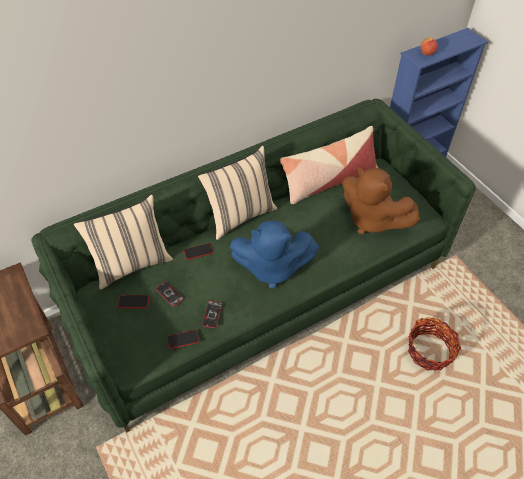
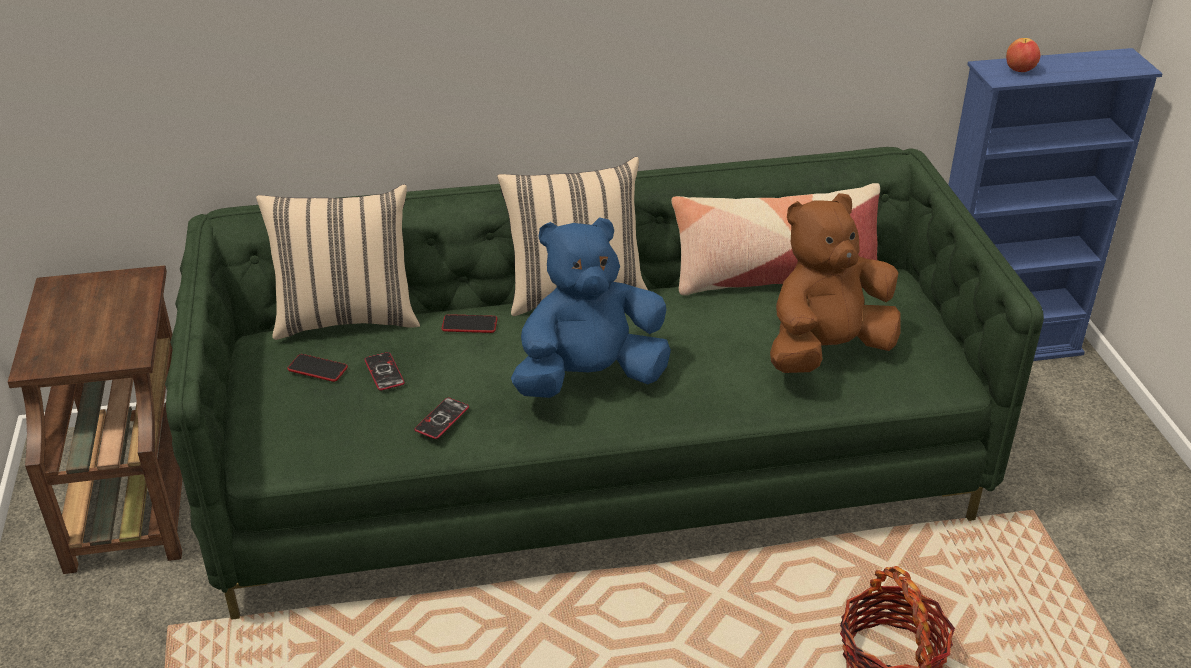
camera: 20 degrees right, 15 degrees down
(183, 339) = (371, 443): phone -> none
(272, 267) = (589, 378): blue plush toy -> blue plush toy turned 135 degrees clockwise
(371, 219) = (826, 351): brown plush toy -> brown plush toy turned 90 degrees clockwise

